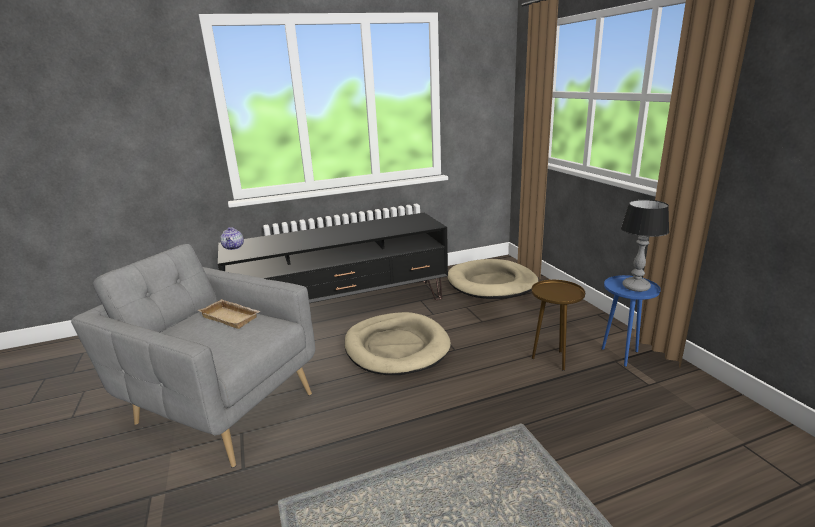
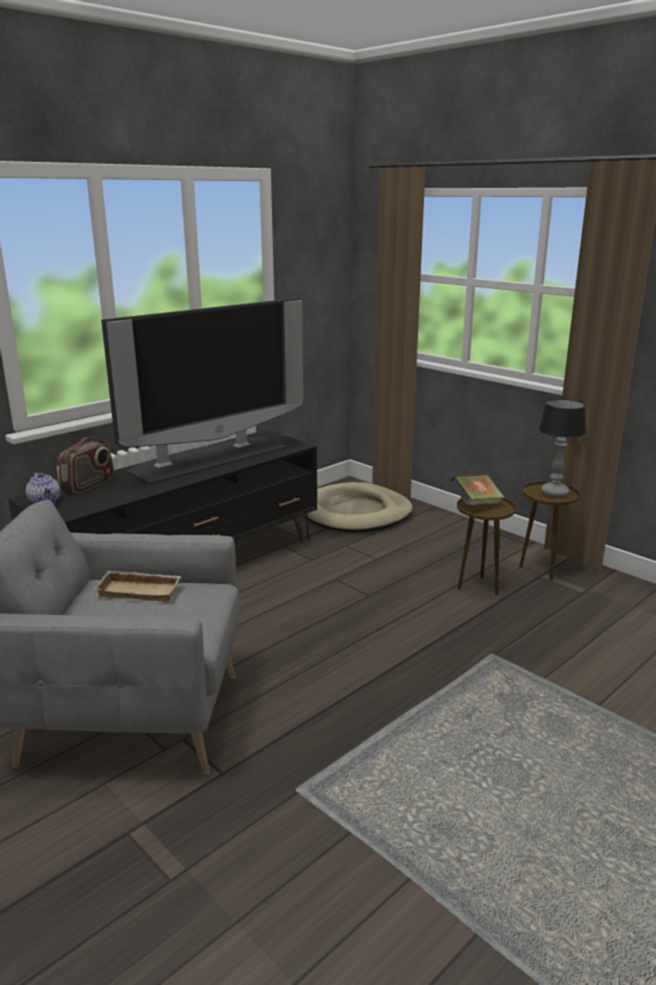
camera: 25 degrees left, 0 degrees up
(270, 239) = (88, 485): none -> radio
(362, 229) = (208, 458): none -> television
(396, 347) = (297, 605): beige dog bed -> none
(551, 288) = (476, 504): none -> book
(621, 355) = (541, 570): blue side table -> brown side table

